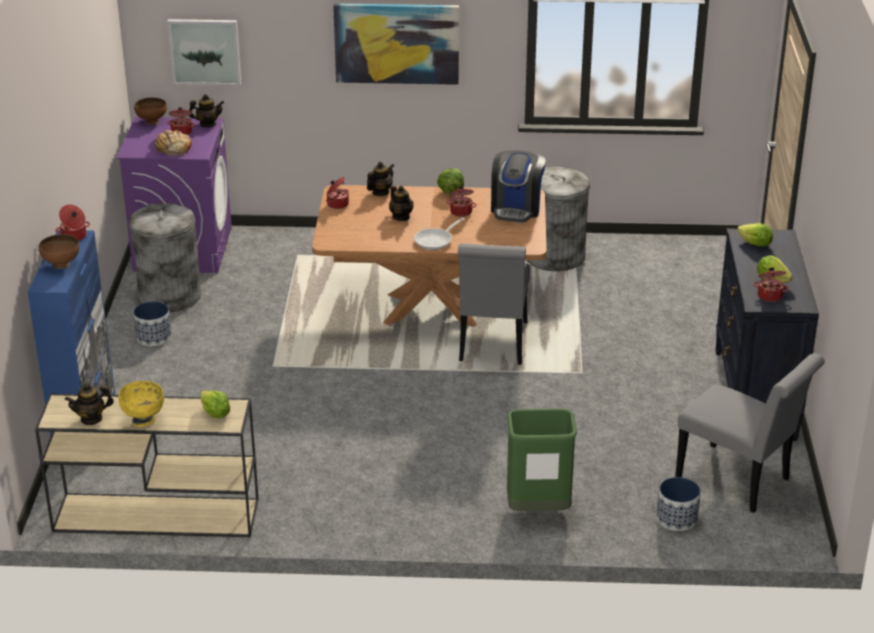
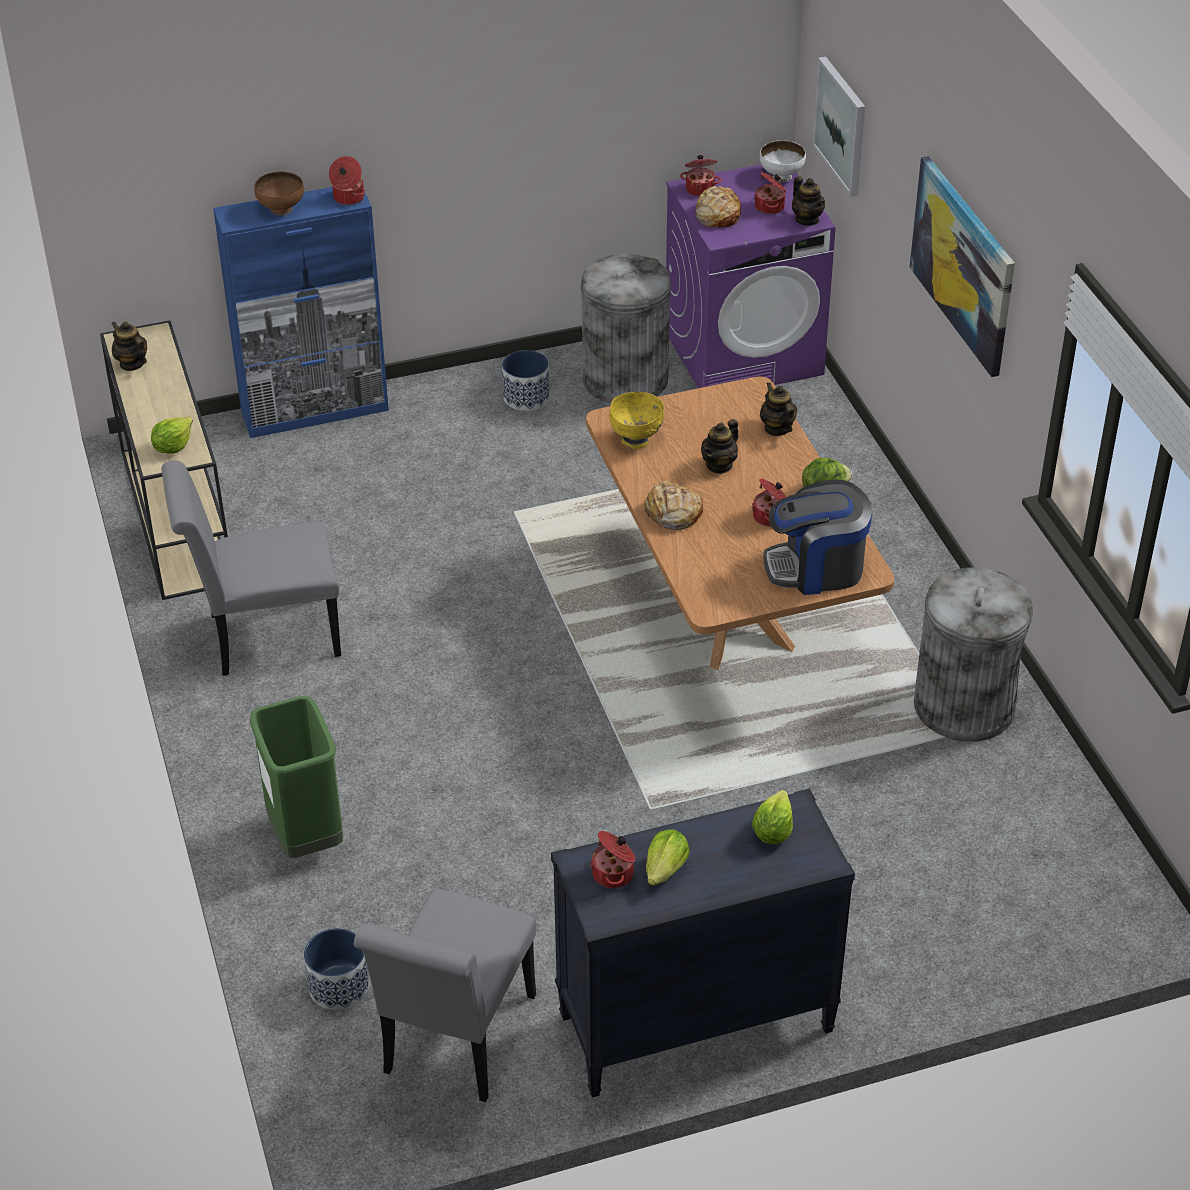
camera: 70 degrees right, 10 degrees up
(144, 420) = (141, 400): yellow bowl -> yellow bowl (636, 441)
(151, 122) = (781, 176): brown bowl -> white bowl
(337, 204) = (718, 399): cooking pot -> cooking pot (700, 189)
(380, 192) = (777, 428): teapot -> teapot turned 135 degrees counterclockwise
(436, 240) = (672, 513): frying pan -> bread
(492, 345) = (674, 699): grey chair -> grey chair (264, 637)

